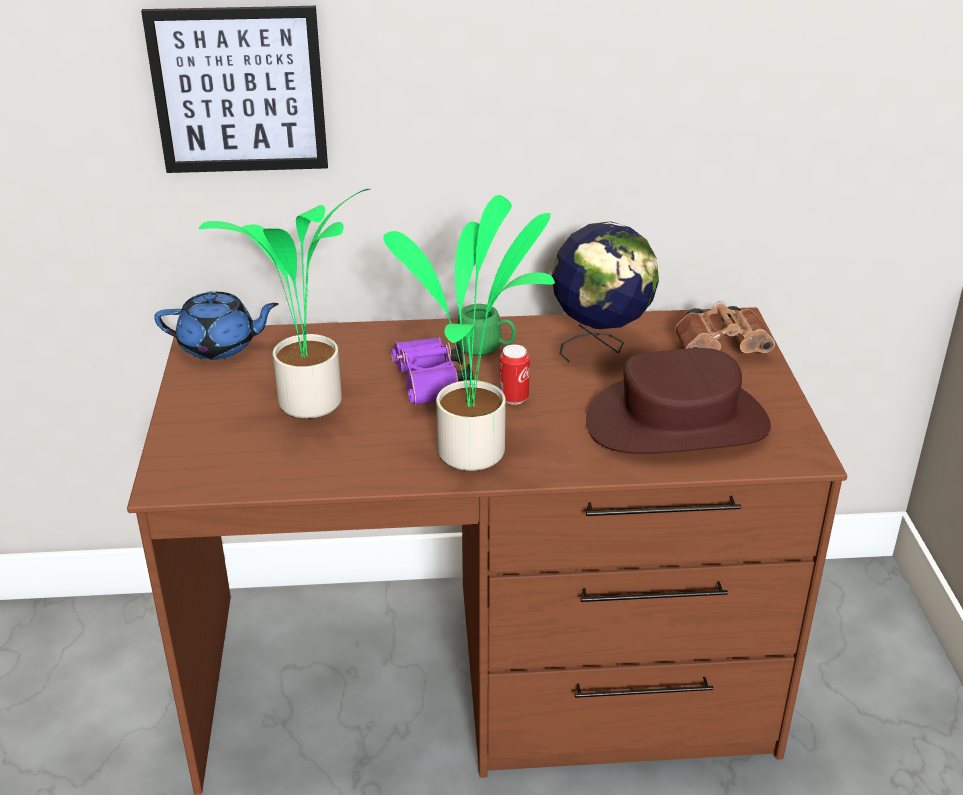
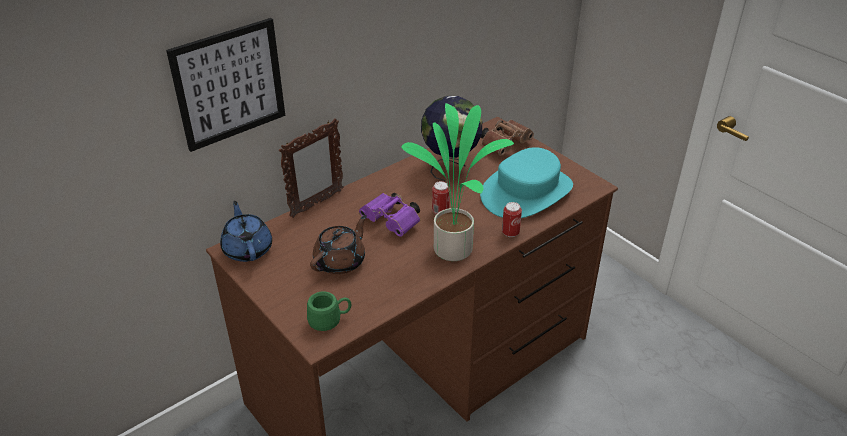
camera: 35 degrees left, 5 degrees up
(219, 346) = (248, 249): blue teapot -> blue teapot turned 75 degrees counterclockwise
(308, 405) = (341, 261): potted plant -> brown teapot
(361, 327) = (316, 204): none -> picture frame
(486, 348) = (396, 189): green mug -> green mug (330, 320)
(583, 466) = (510, 233): none -> can
(677, 423) = (527, 192): brown hat -> turquoise hat

